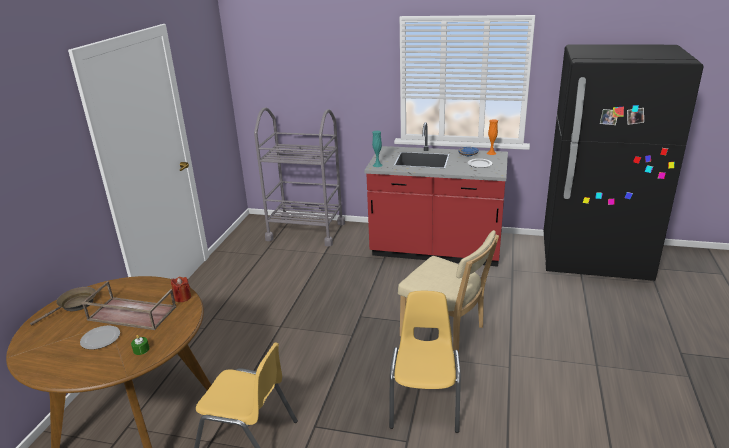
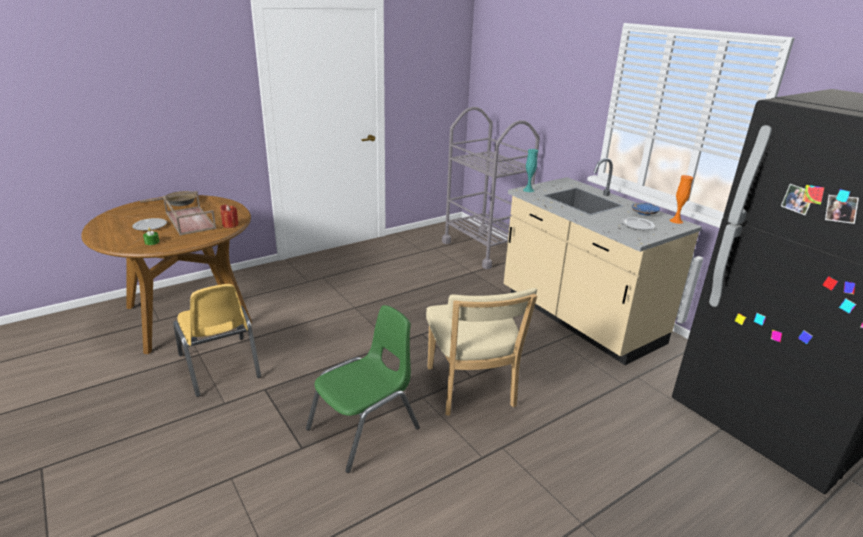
camera: 40 degrees right, 0 degrees up
(425, 400) = (364, 429): yellow chair -> green chair
(436, 251) = (578, 318): red counter -> beige counter

